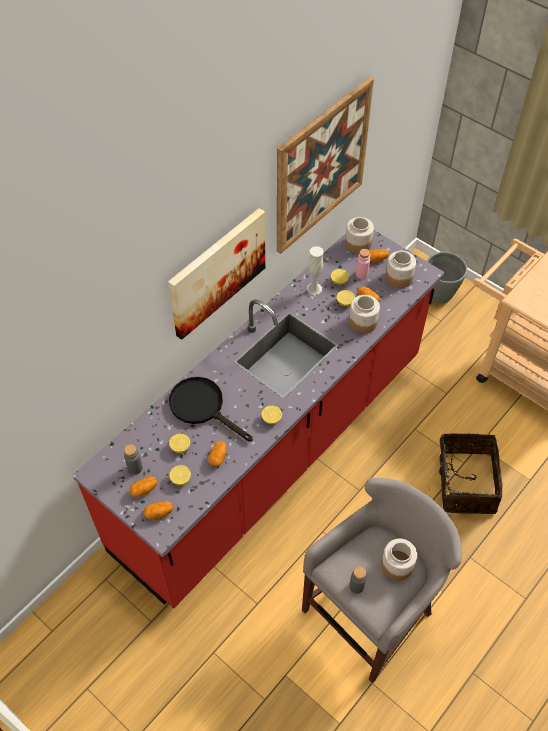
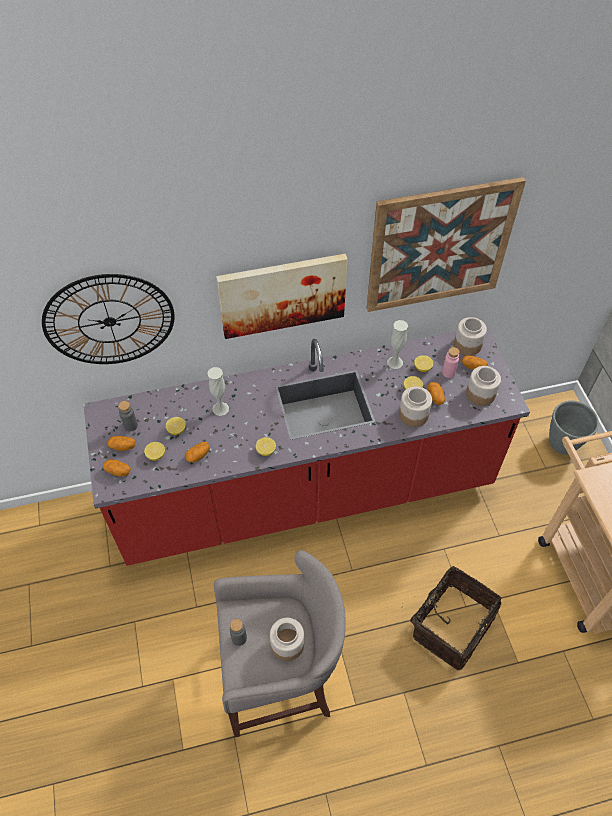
camera: 35 degrees right, 0 degrees up
(87, 375) = (109, 321): none -> wall clock
(203, 407) = (220, 408): black frying pan -> white vase

